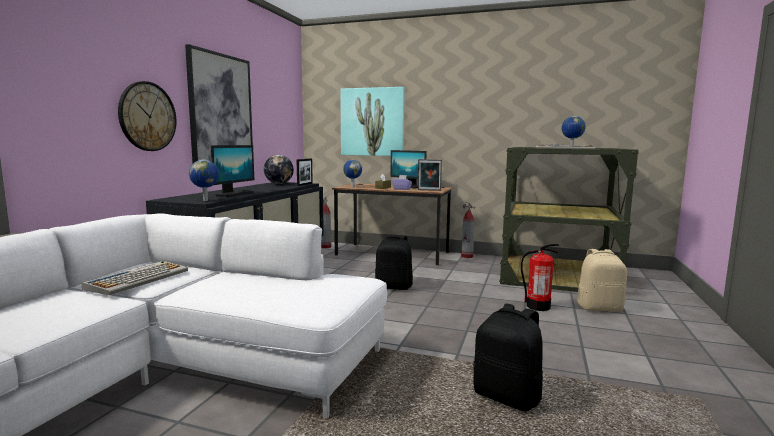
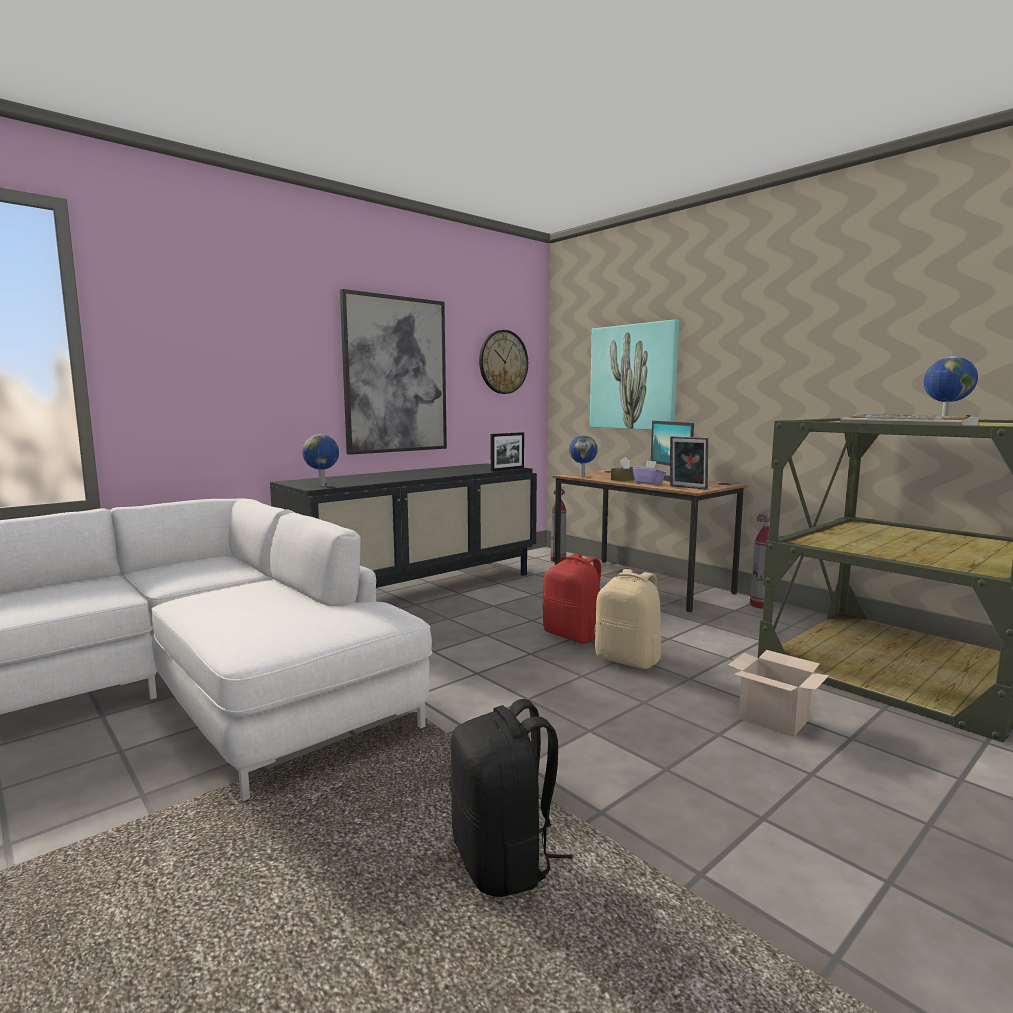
camera: 30 degrees right, 0 degrees up
(139, 279) = (174, 574): keyboard -> none
(147, 116) = (280, 381): wall clock -> wall clock (503, 362)
(234, 194) = (379, 479): monitor -> none
(279, 184) = (478, 467): globe -> none
(394, 287) = (574, 635): black backpack -> red backpack
(538, 306) = (775, 719): fire extinguisher -> cardboard box
(599, 308) = (910, 753): beige backpack -> beige backpack (628, 659)

